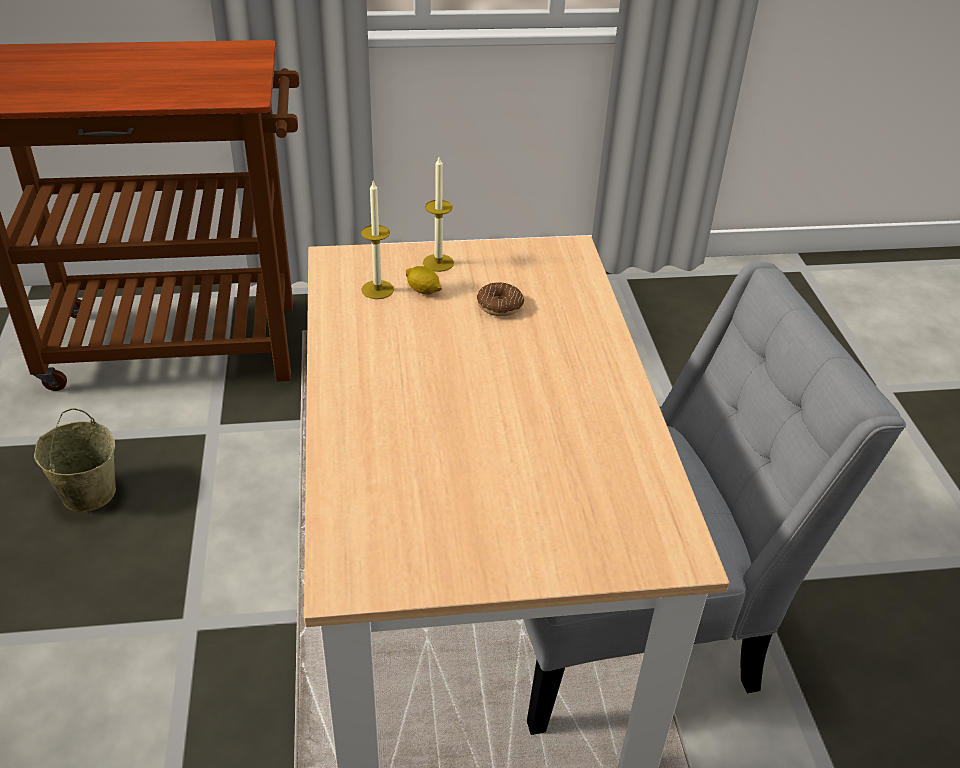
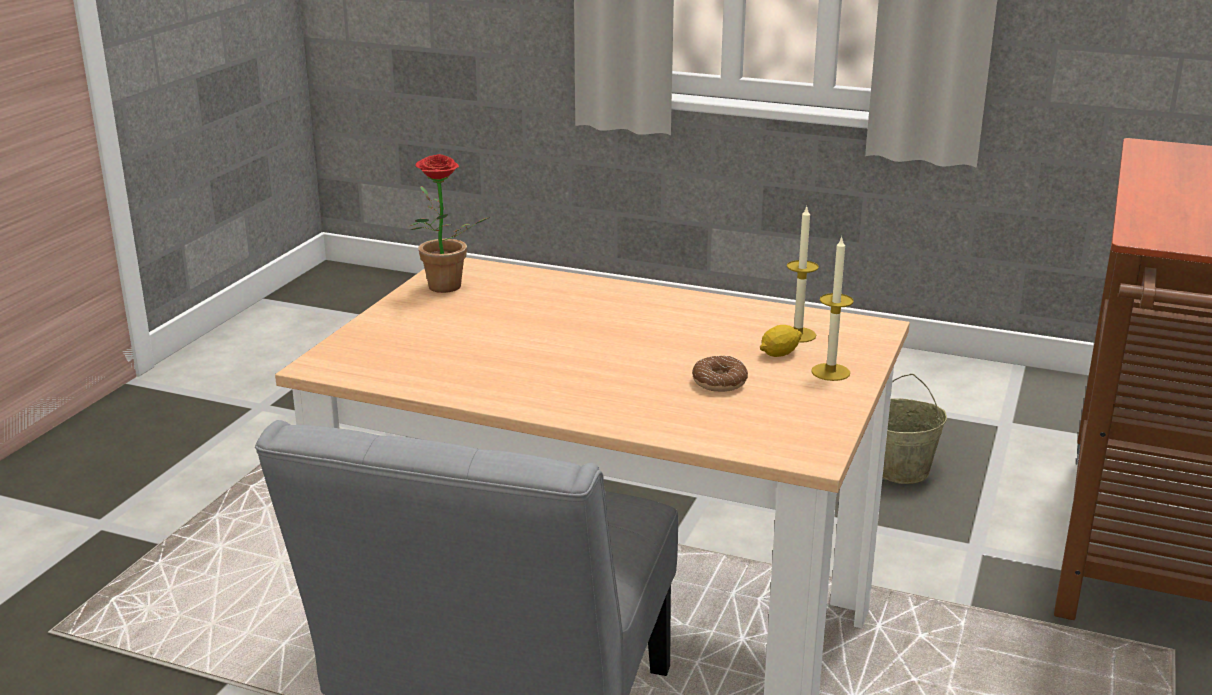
camera: 120 degrees right, 15 degrees down
(426, 554) = (444, 289): none -> potted plant

